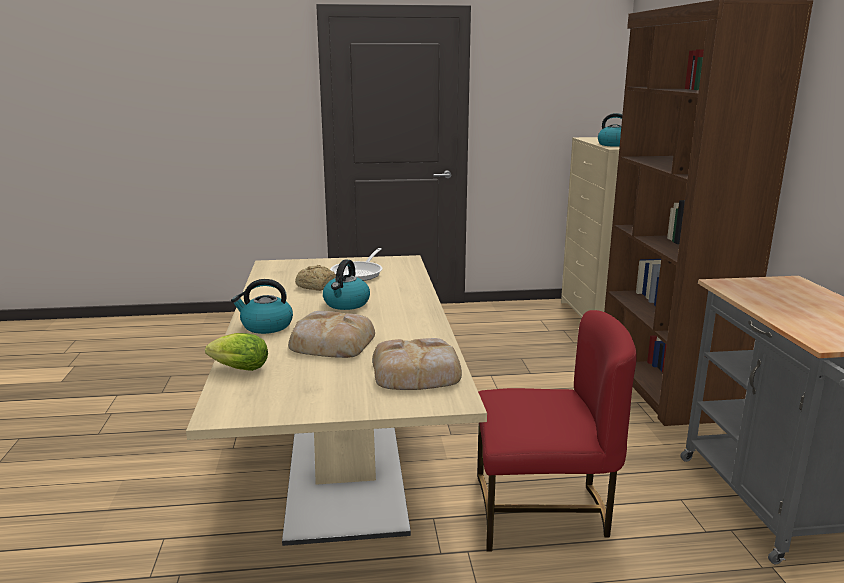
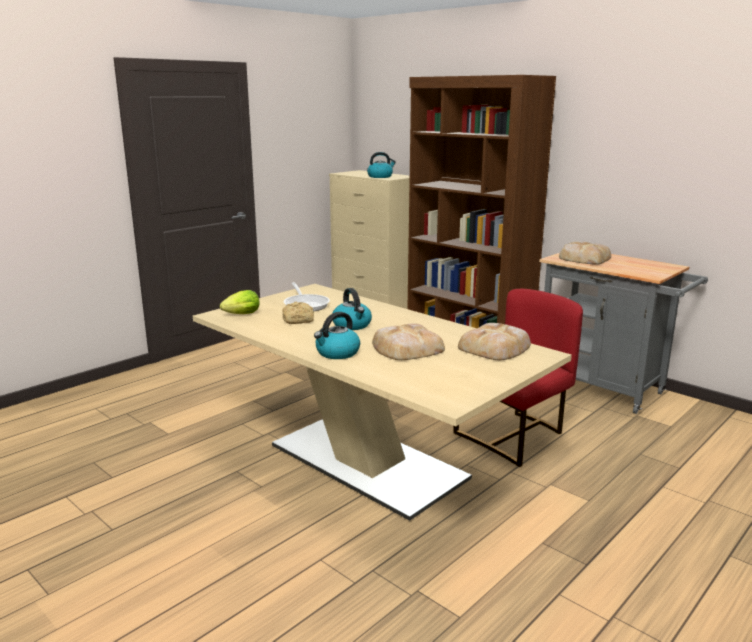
camera: 40 degrees left, 0 degrees up
(237, 369) = (391, 381): lettuce -> lettuce (240, 315)
(770, 292) = (583, 258): none -> bread

